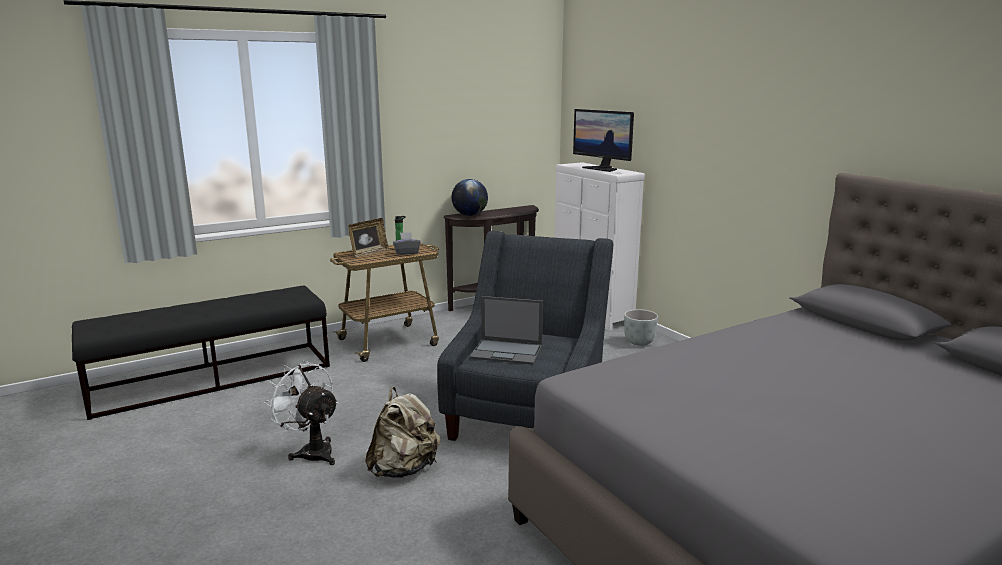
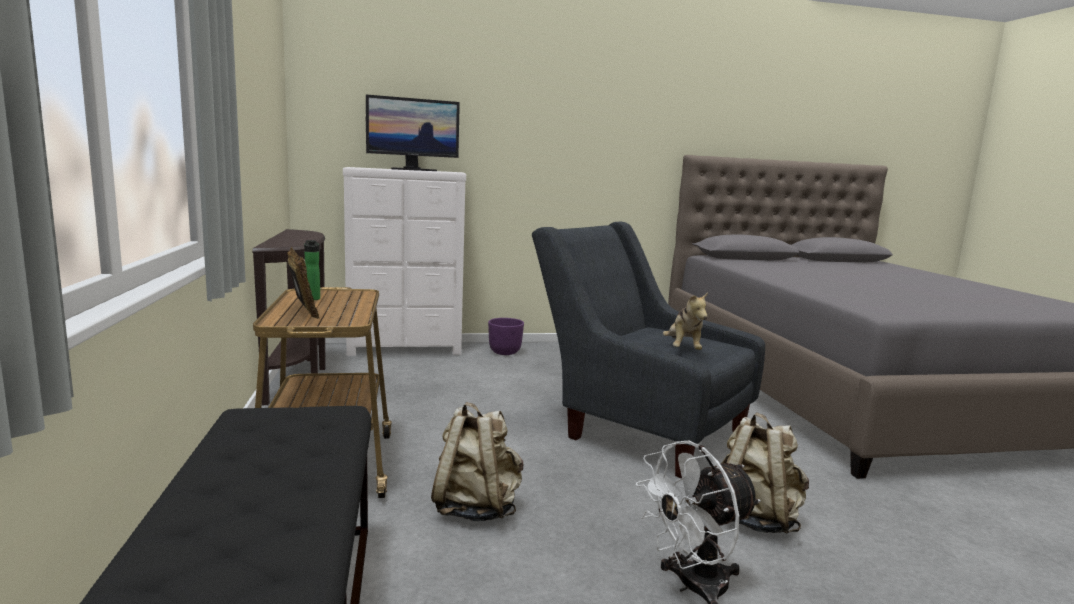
camera: 70 degrees left, 5 degrees down
(366, 384) = (476, 508): none -> beige backpack
(406, 252) = (350, 298): grey tissue box -> none
(470, 215) = (286, 243): globe -> none
(507, 352) = (683, 349): laptop -> plush toy
(639, 342) = (505, 352): grey planter -> purple planter

